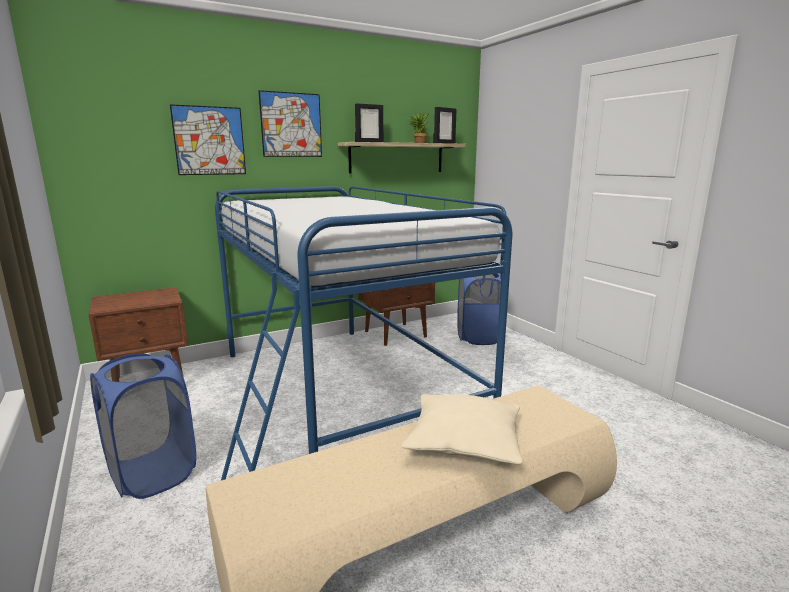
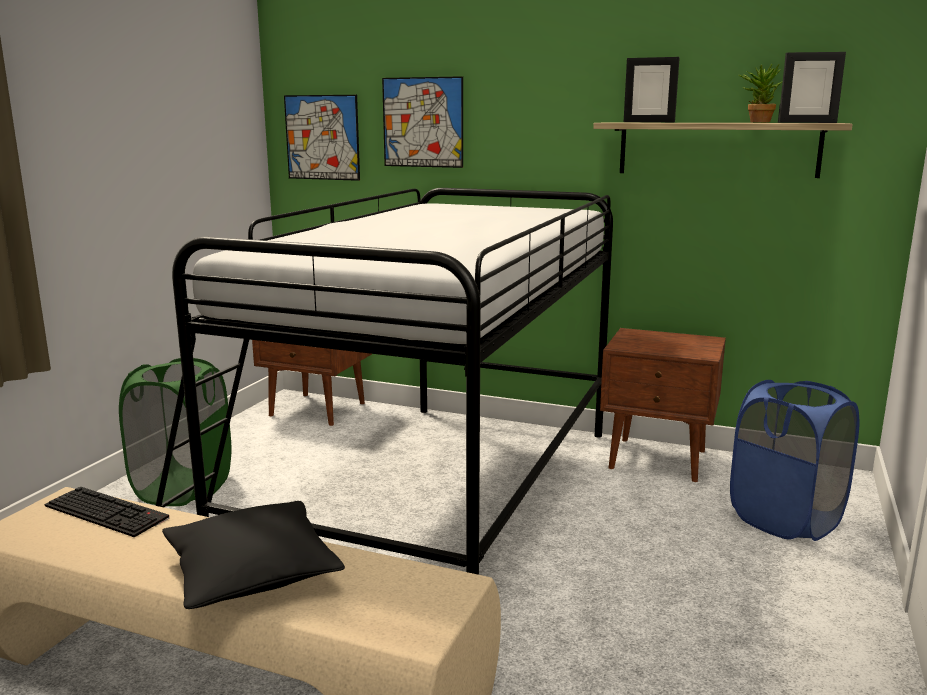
camera: 50 degrees right, 0 degrees up
(152, 473) = (184, 488): blue laundry basket -> green laundry basket
(291, 125) = (531, 97): picture -> picture (322, 137)
(294, 473) = (109, 511): none -> keyboard
(338, 394) = (433, 499): blue bed -> black bed
(464, 442) = (252, 573): beige pillow -> black pillow

